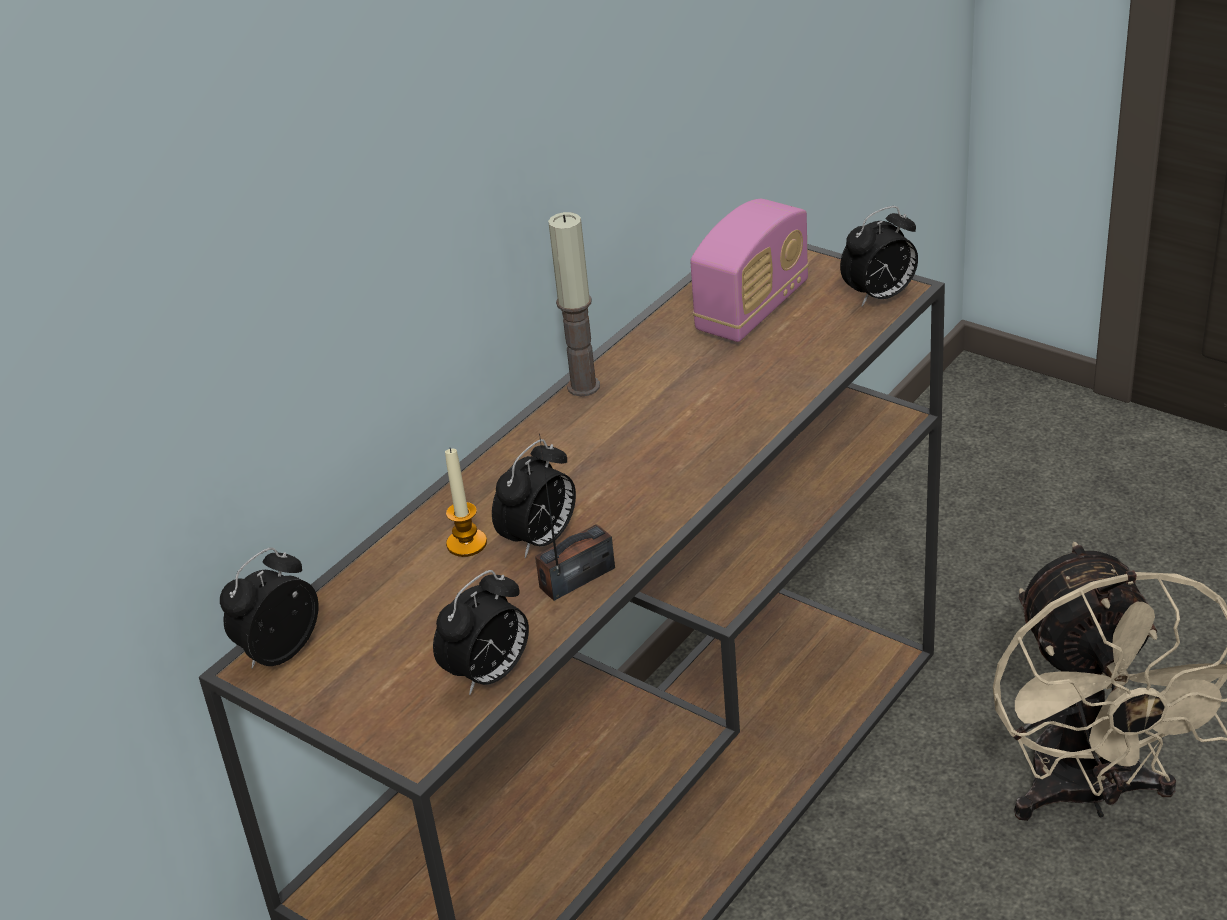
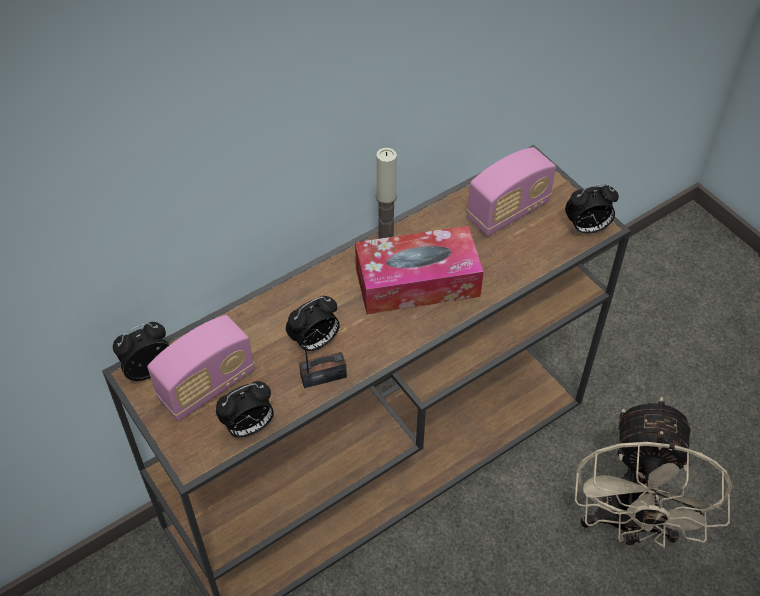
camera: 15 degrees right, 15 degrees up
(391, 644) = (207, 386): none -> radio
(466, 543) = (275, 330): candle -> none
(661, 424) = (417, 282): none -> tissue box

